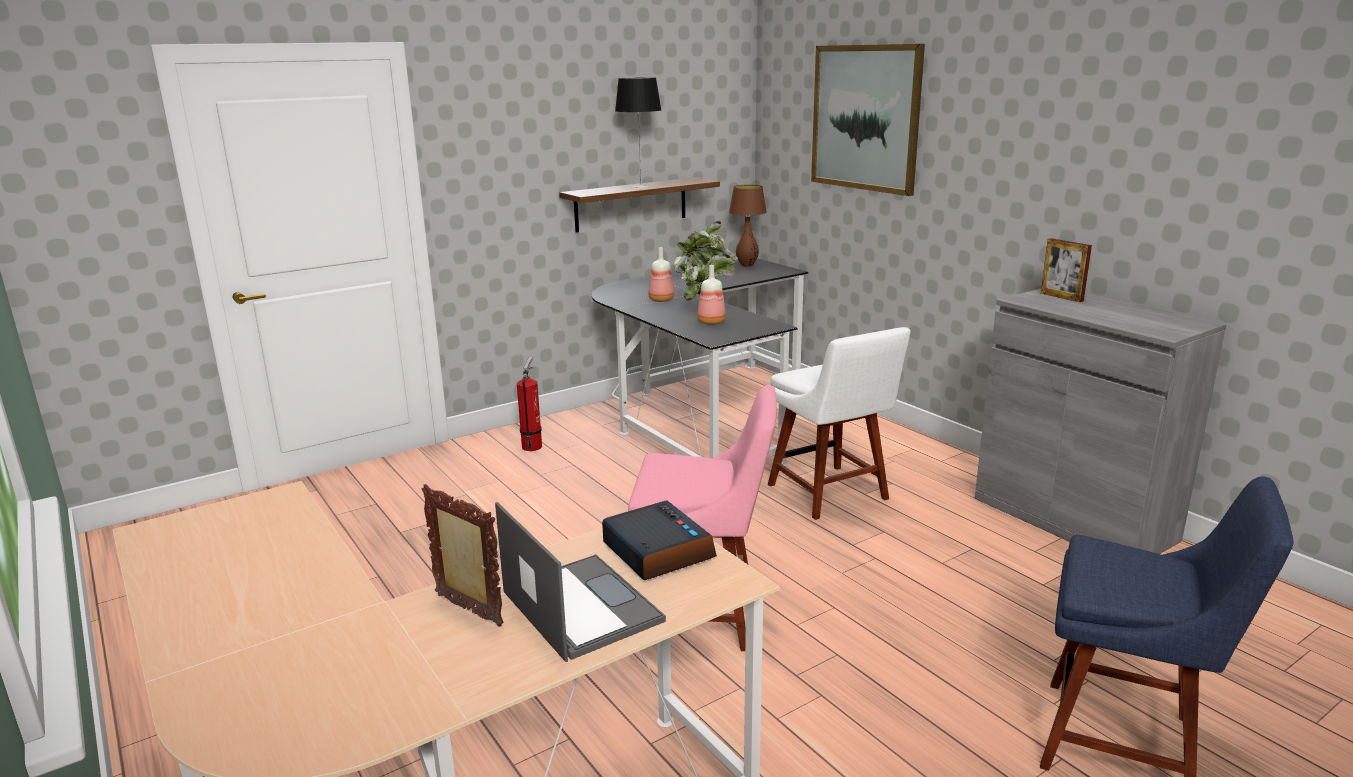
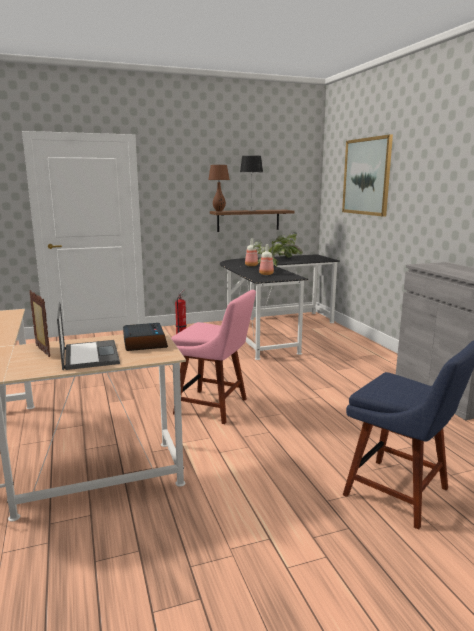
camera: 15 degrees right, 5 degrees down
(747, 265) = (310, 256): brown table lamp -> brown table lamp (219, 211)
(831, 494) = (316, 368): white chair -> none
(1061, 297) = (445, 265): picture frame -> none

